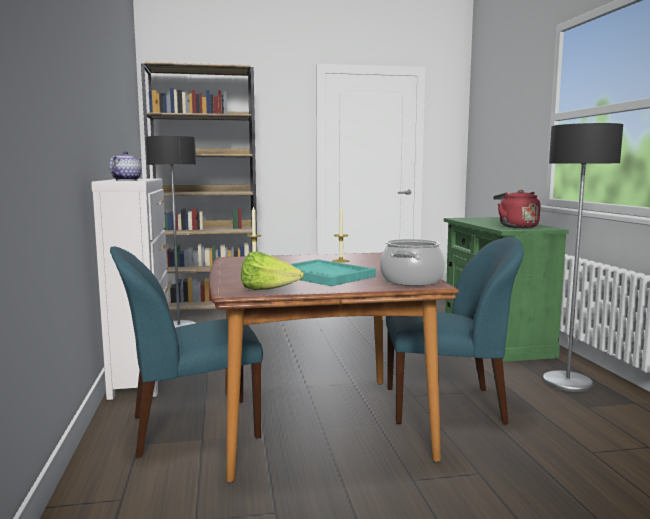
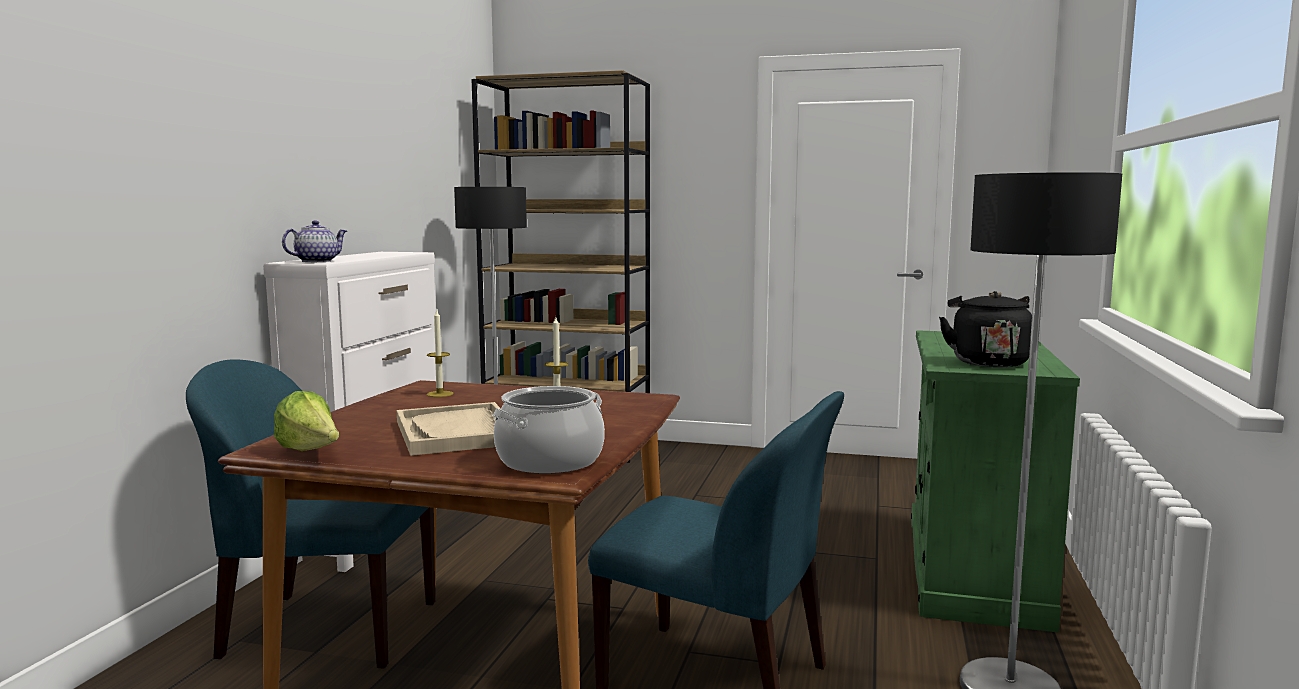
camera: 25 degrees right, 0 degrees up
(324, 275) = (457, 433): turquoise tray -> beige tray
(516, 226) = (987, 362): red kettle -> black kettle

